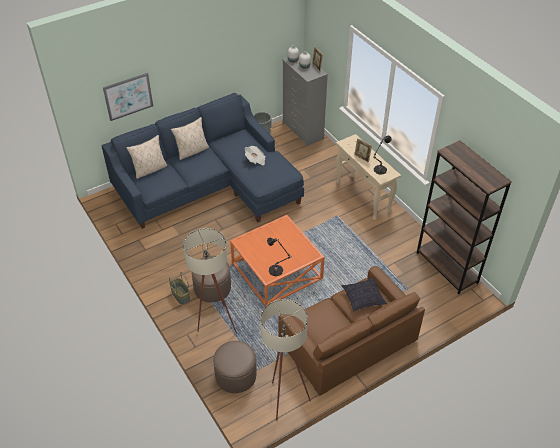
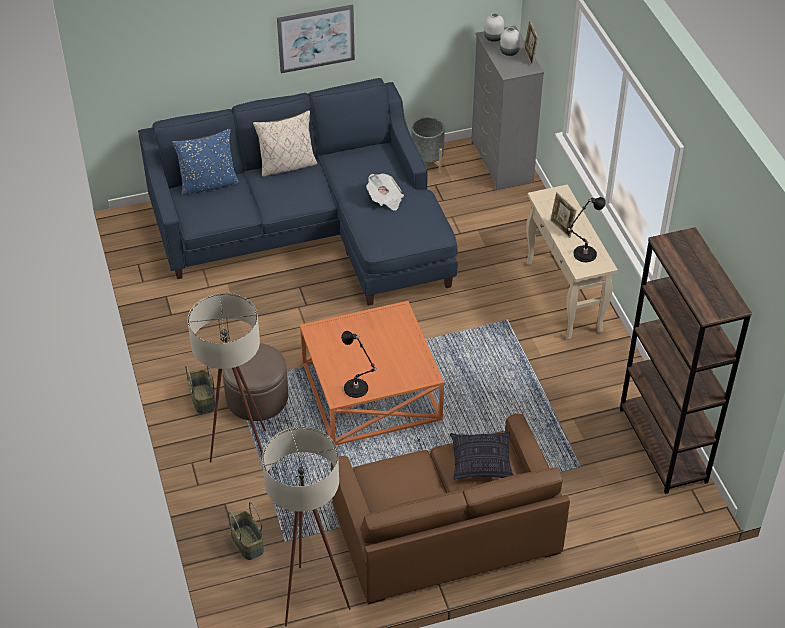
camera: 15 degrees right, 0 degrees up
(128, 96) = (192, 58): picture -> picture (316, 38)
(150, 170) = (209, 184): beige pillow -> blue pillow
(236, 375) = (246, 542): brown ottoman -> basket

